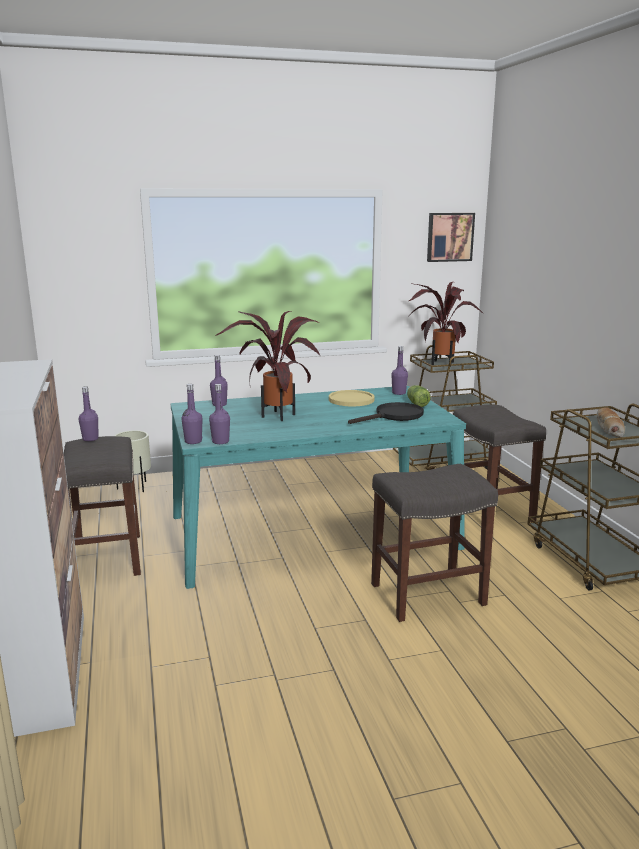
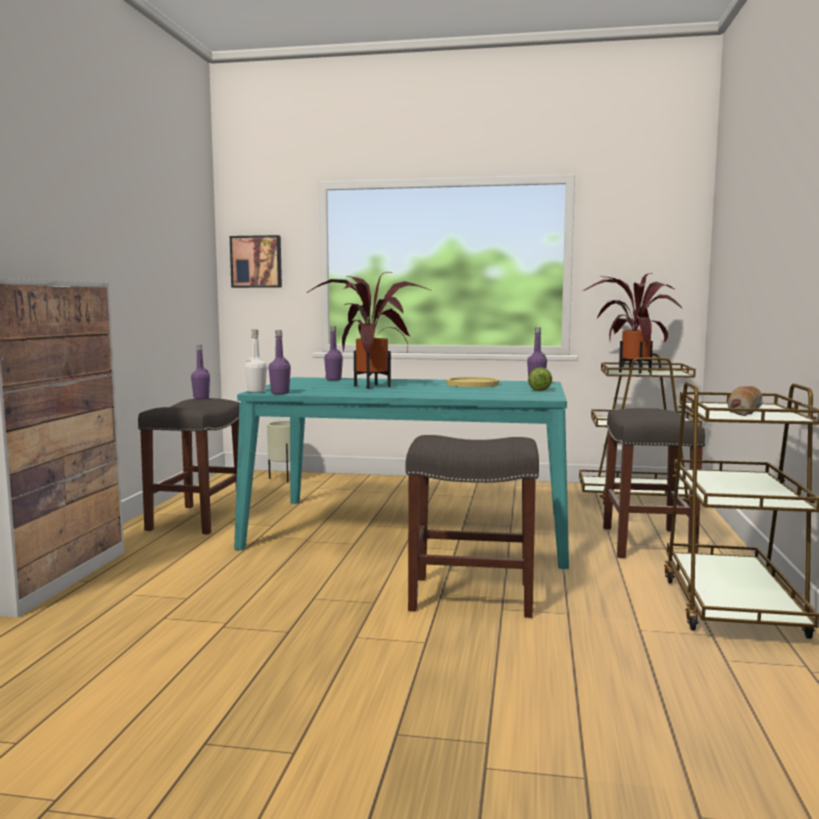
camera: 25 degrees right, 10 degrees down
(193, 441) = (256, 391): purple bottle -> white bottle
(394, 416) = (492, 393): black frying pan -> none
(449, 237) = (662, 228): picture -> picture (256, 262)

